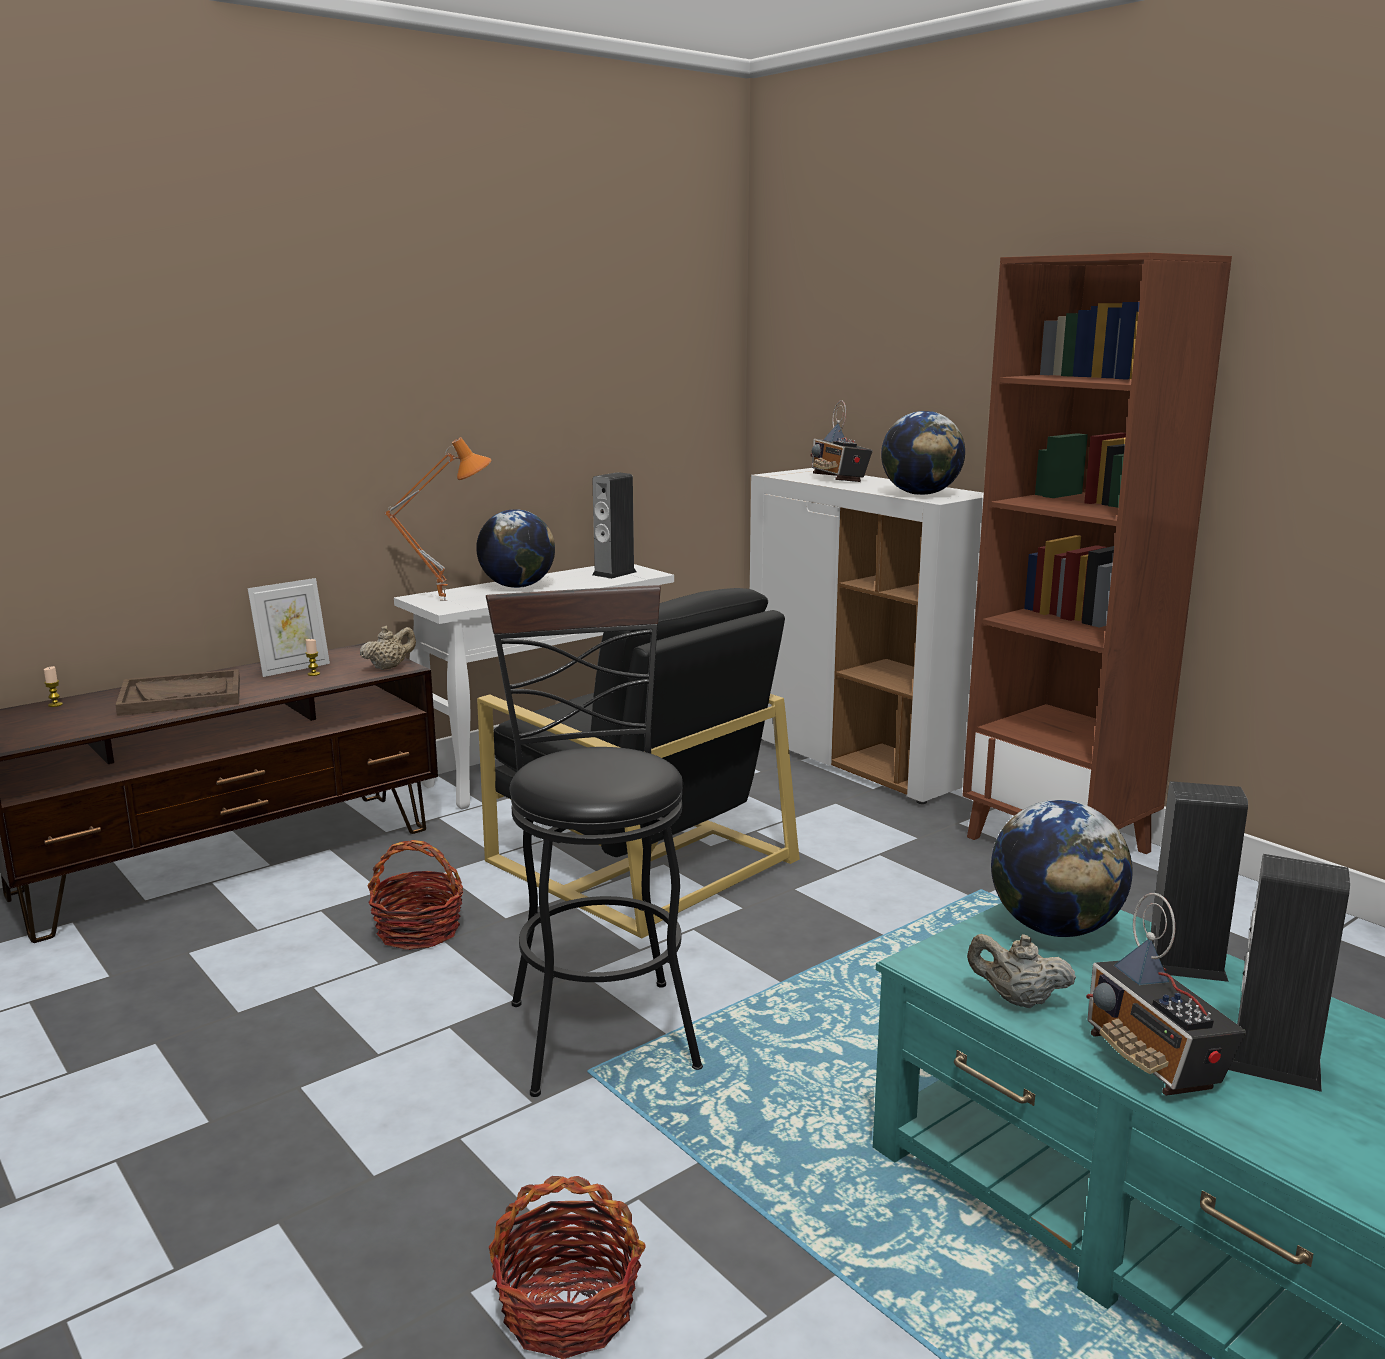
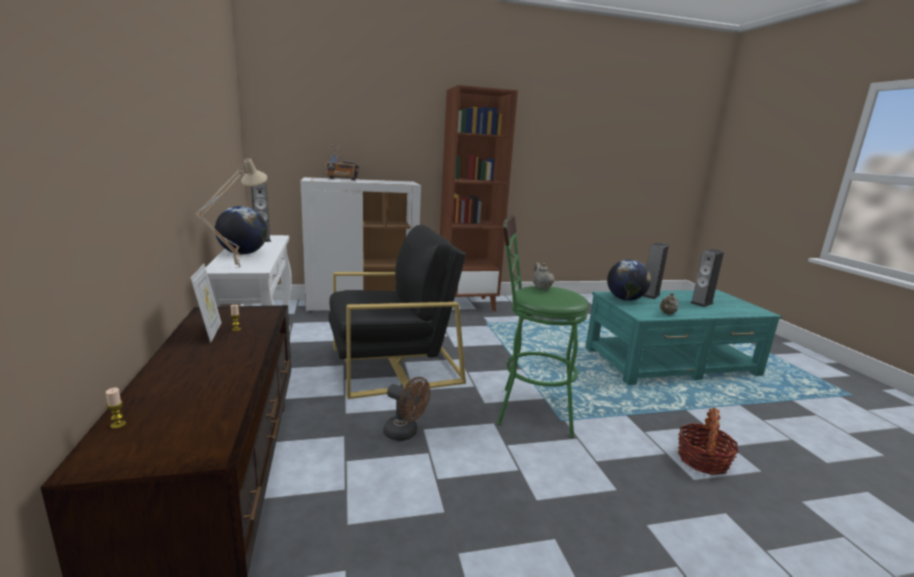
camera: 65 degrees left, 0 degrees up
(181, 696) = (204, 372): brown tray -> none
(389, 667) = (264, 311): beige teapot -> beige teapot (541, 288)
(419, 931) = (405, 433): basket -> brown fan
(444, 600) = (237, 267): orange table lamp -> beige table lamp
(598, 1024) = (527, 409): black stool -> green stool
(920, 494) = (397, 182): globe -> none
(1154, 1062) = (701, 311): radio -> none

